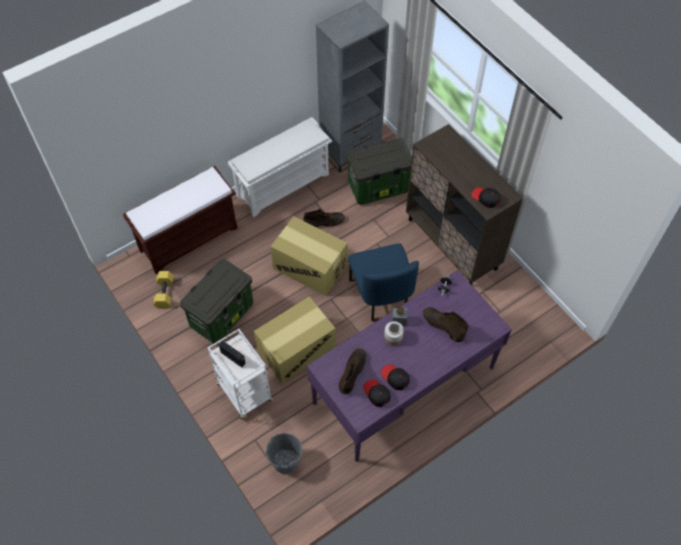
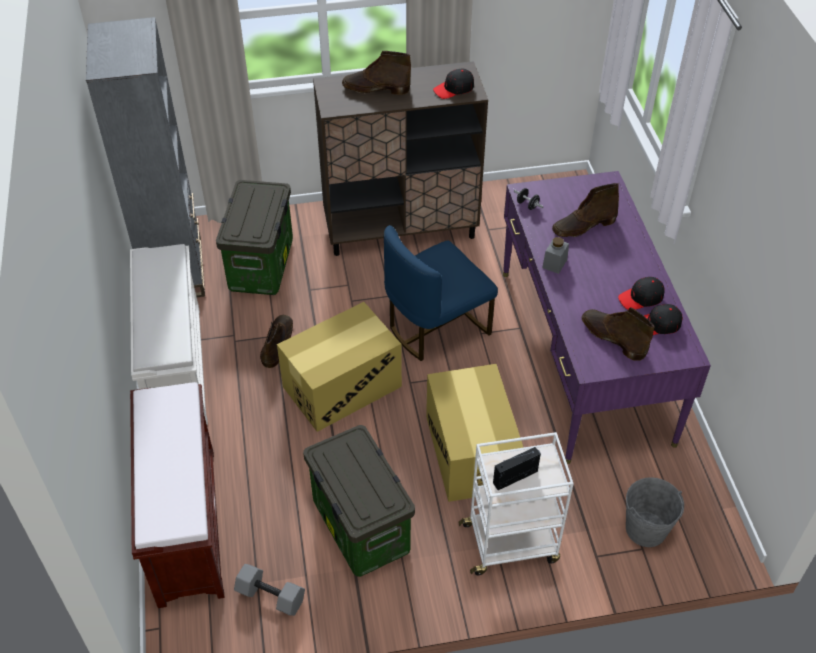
camera: 65 degrees left, 10 degrees down
(164, 293) = (269, 597): yellow dumbbell -> grey dumbbell
(381, 295) = (436, 327): blue chair -> blue chair turned 135 degrees clockwise
(393, 337) = (578, 278): jar -> none
(459, 158) = (375, 88): none -> brown boot

